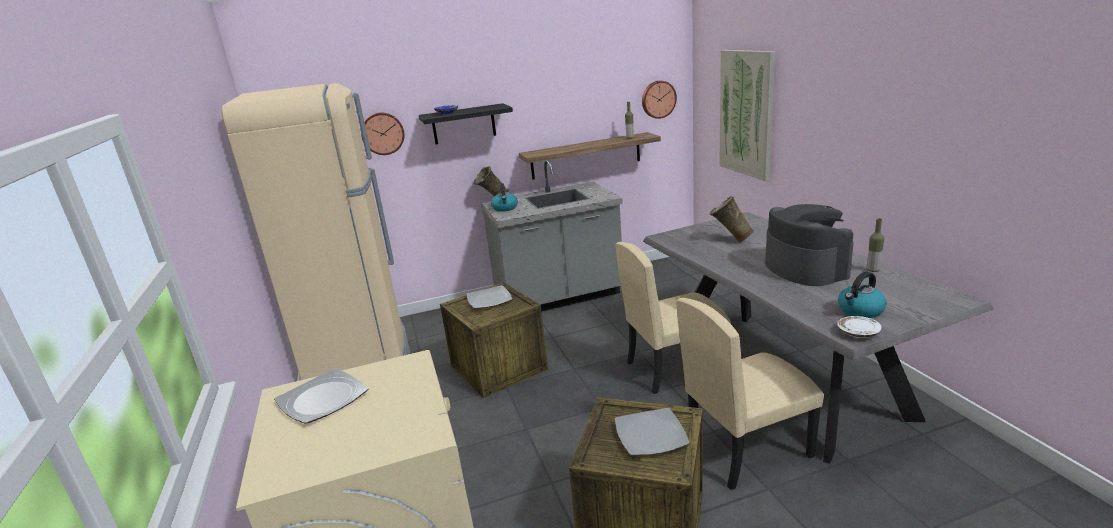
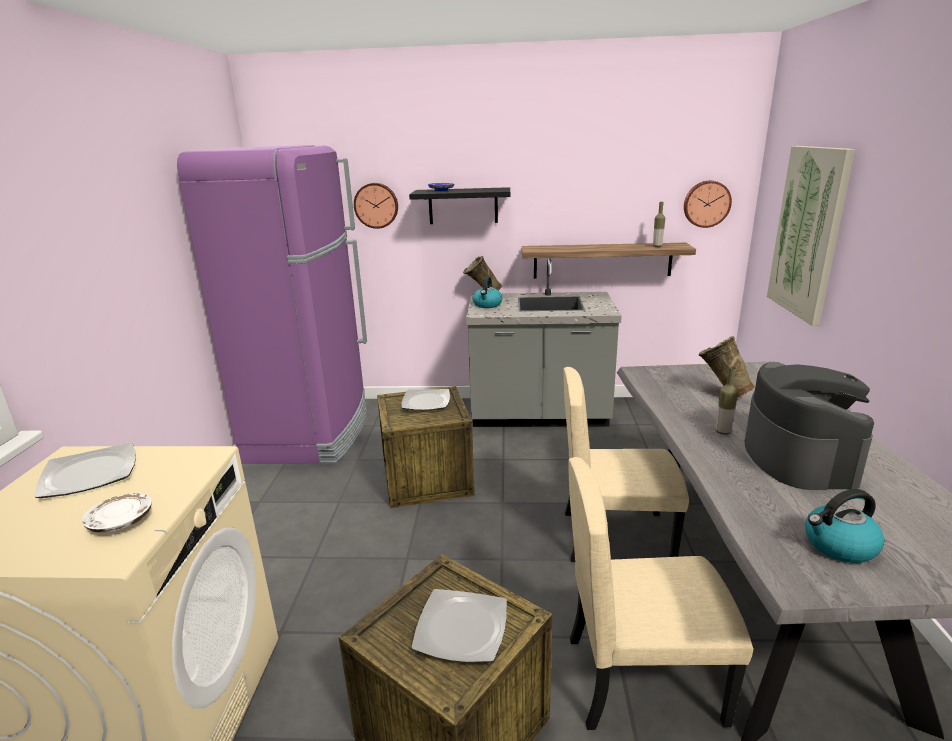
camera: 20 degrees right, 0 degrees up
(359, 359) = (311, 432): beige fridge -> purple fridge
(858, 333) = (809, 582): white plate -> white plate (120, 522)
(873, 270) = (905, 486): bottle -> bottle (723, 432)

